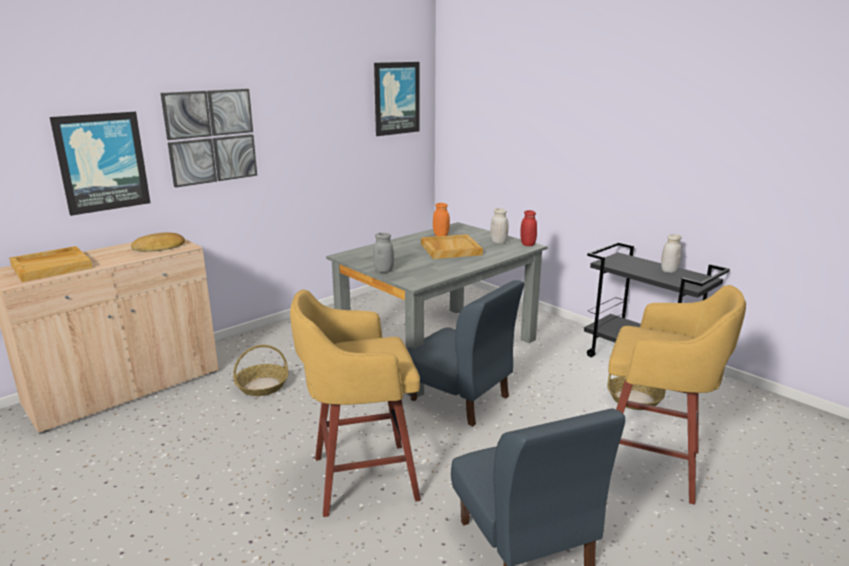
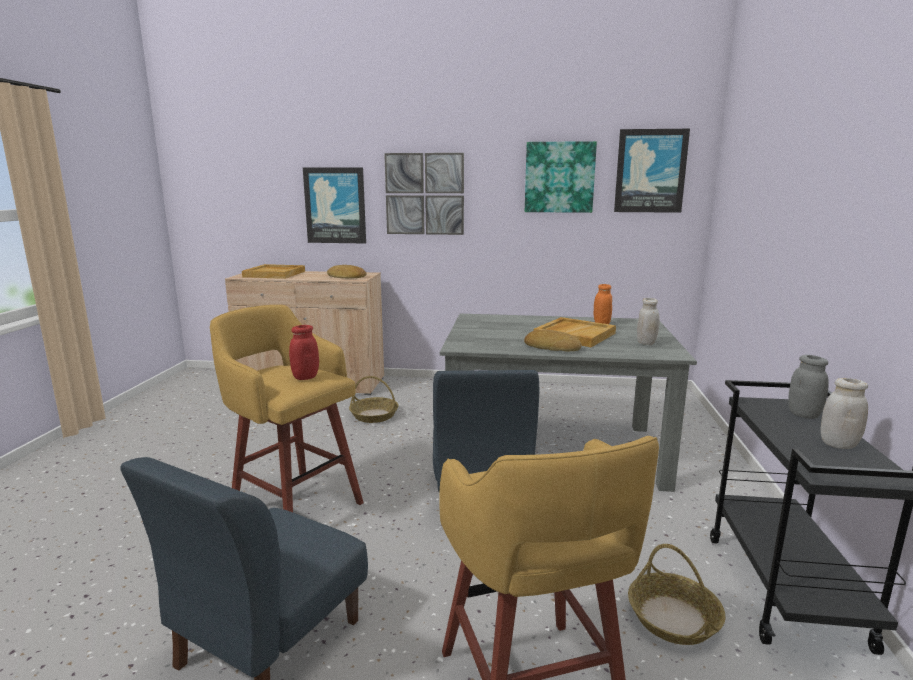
camera: 50 degrees right, 5 degrees down
(333, 108) = (559, 177): none -> picture
(383, 271) = (465, 333): grey jar -> grey jar (804, 415)
(463, 262) = (552, 347): none -> bread
(527, 244) = (674, 353): red jar -> red jar (305, 377)

